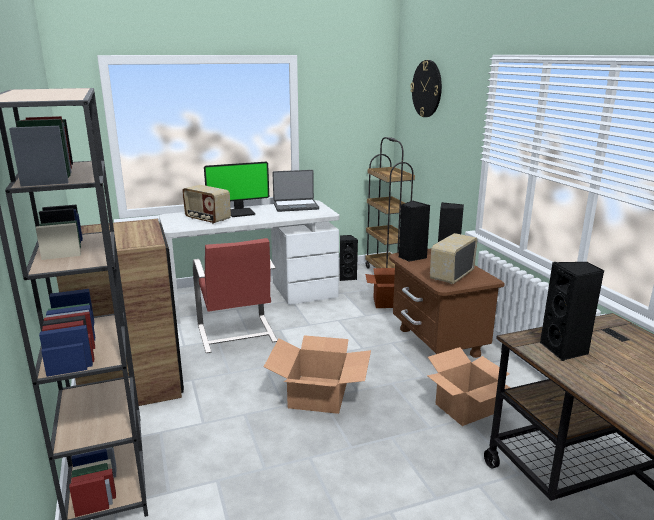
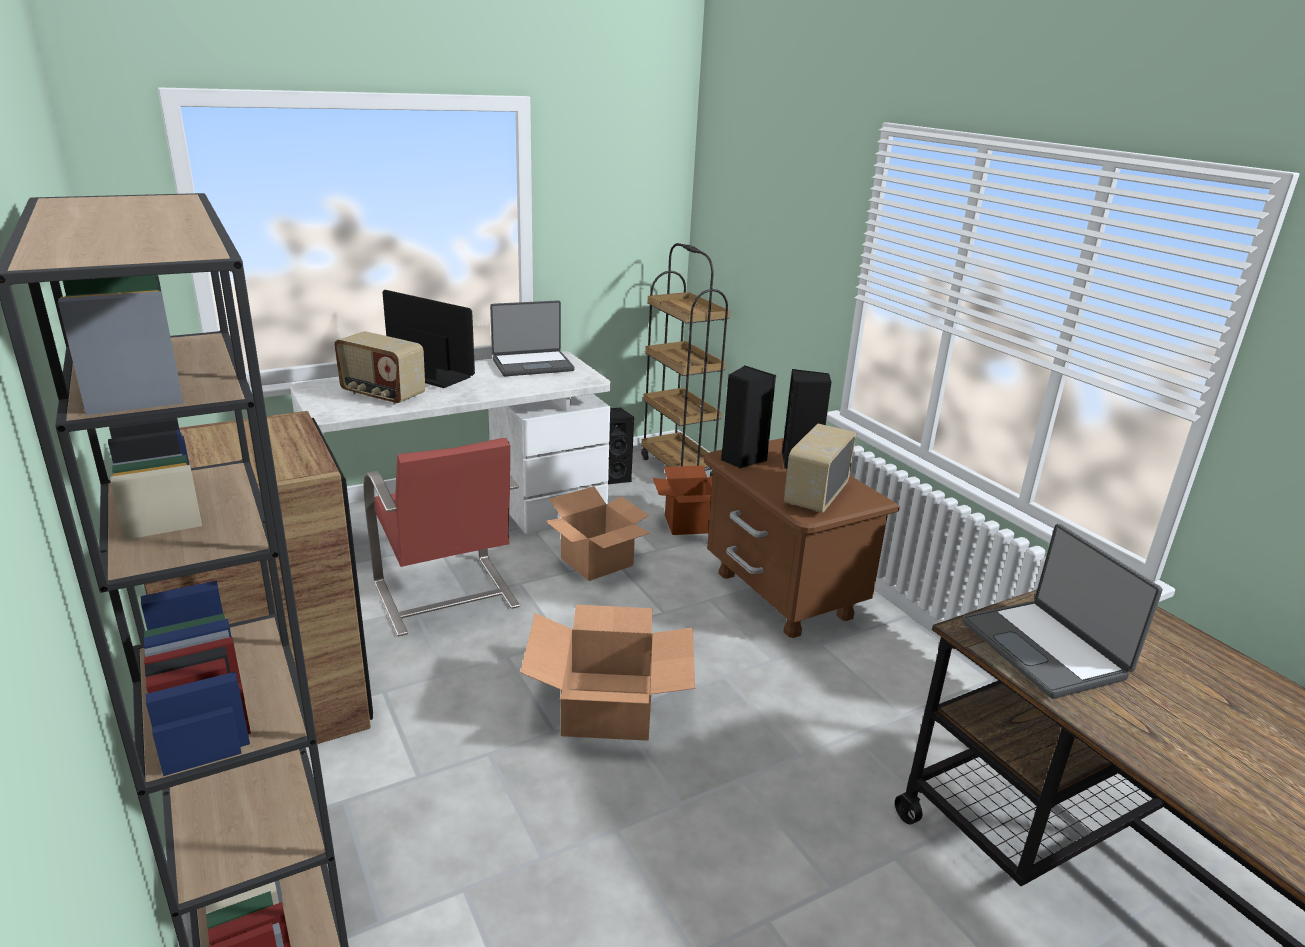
camera: 10 degrees left, 5 degrees up
(241, 212) = (439, 379): monitor -> monitor turned 120 degrees counterclockwise
(427, 88) = (755, 166): wall clock -> none
(465, 408) = (847, 715): cardboard box -> cardboard box (597, 561)
(565, 350) = (1045, 649): black speaker -> laptop

